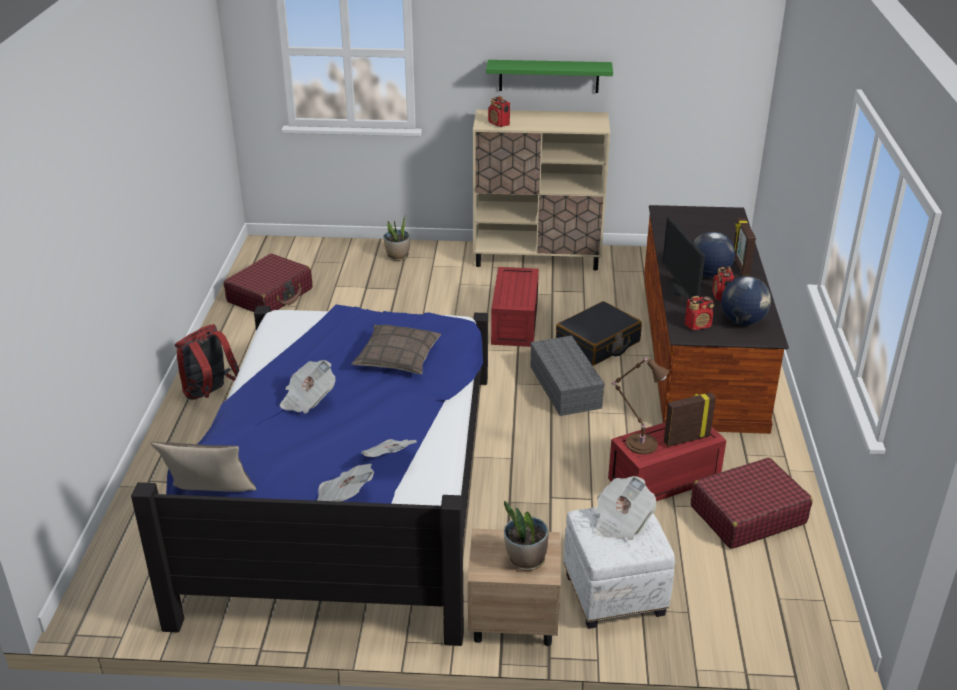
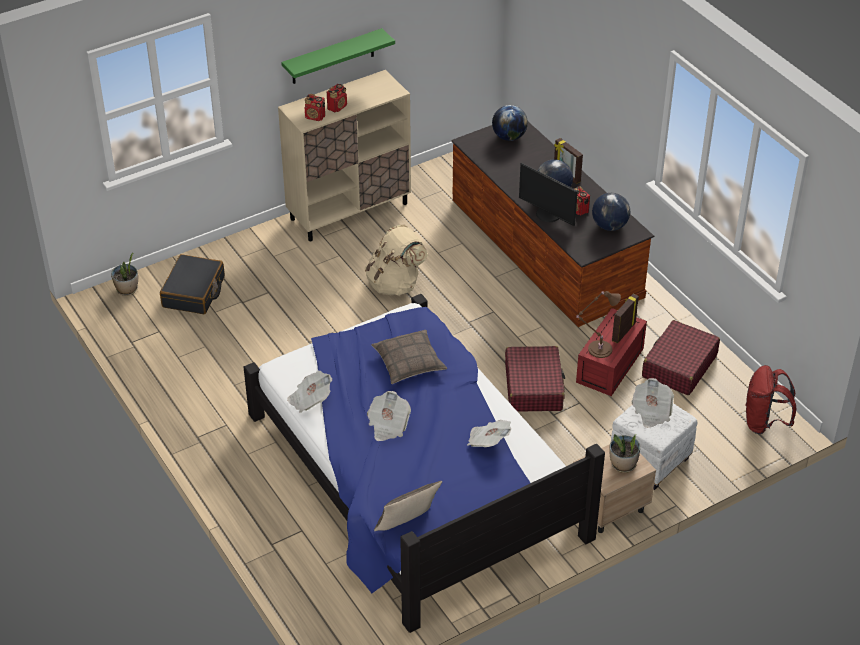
camera: 35 degrees left, 10 degrees up
(209, 394) = (231, 456): red backpack -> red backpack (764, 423)
(270, 295) = (171, 346): red suitcase -> red suitcase (533, 387)
(344, 497) = (491, 481): newspaper -> newspaper (310, 400)
(397, 256) = (234, 259): potted plant -> potted plant (127, 290)
(516, 324) = (395, 284): red storage box -> beige backpack
(566, 387) = (484, 323): grey storage box -> none
(598, 343) = (471, 274): black suitcase -> black suitcase (194, 292)
(698, 325) = (585, 243): radio -> radio (337, 107)
(711, 220) = (509, 137): none -> globe

